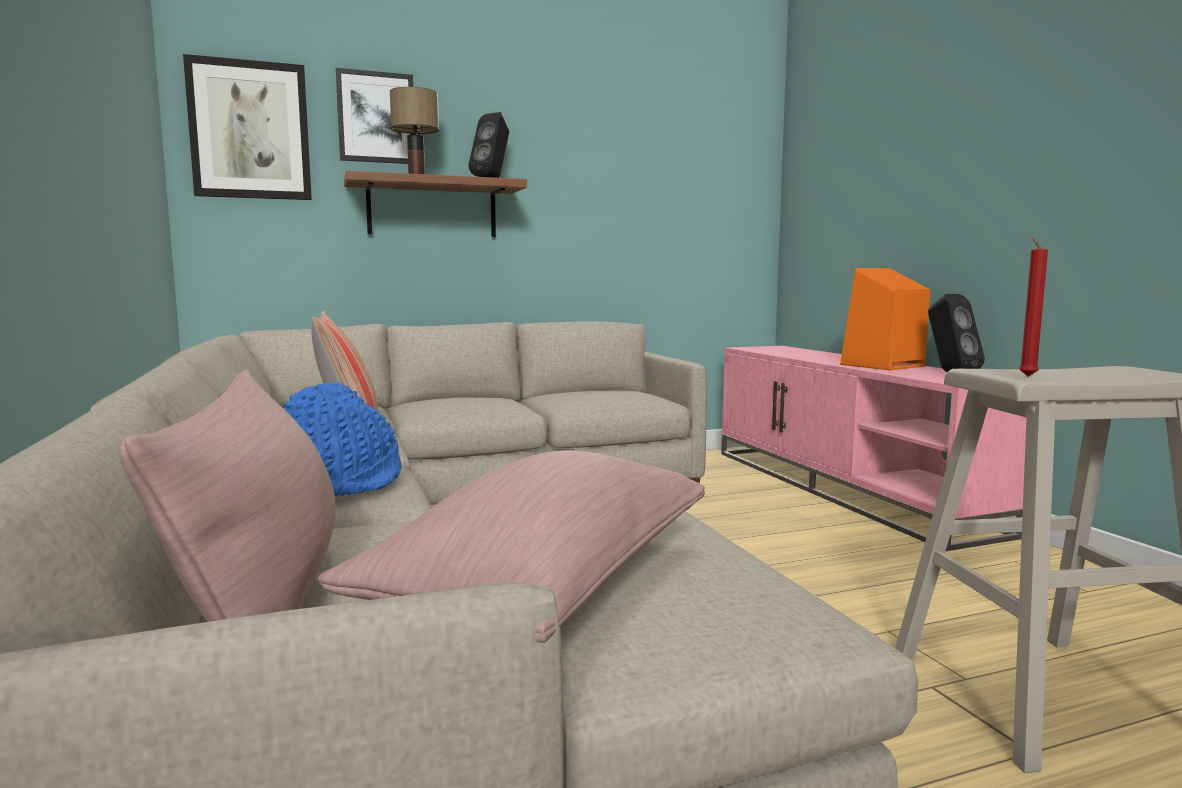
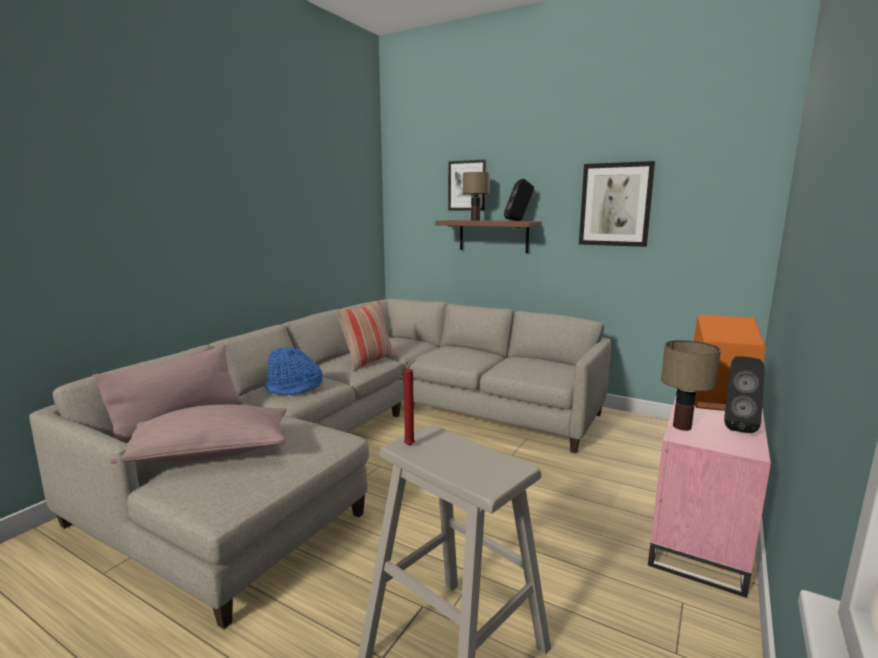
camera: 50 degrees right, 5 degrees up
(250, 131) = (413, 198): picture -> picture (615, 204)
(933, 378) = (683, 427): none -> table lamp

